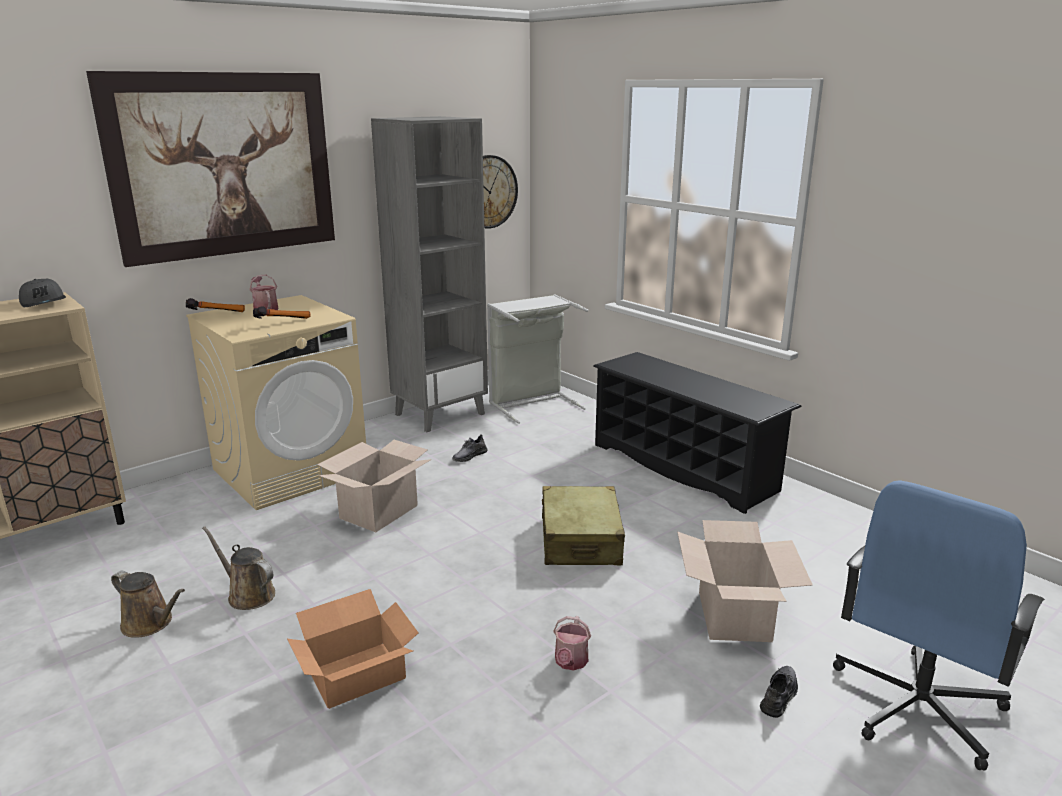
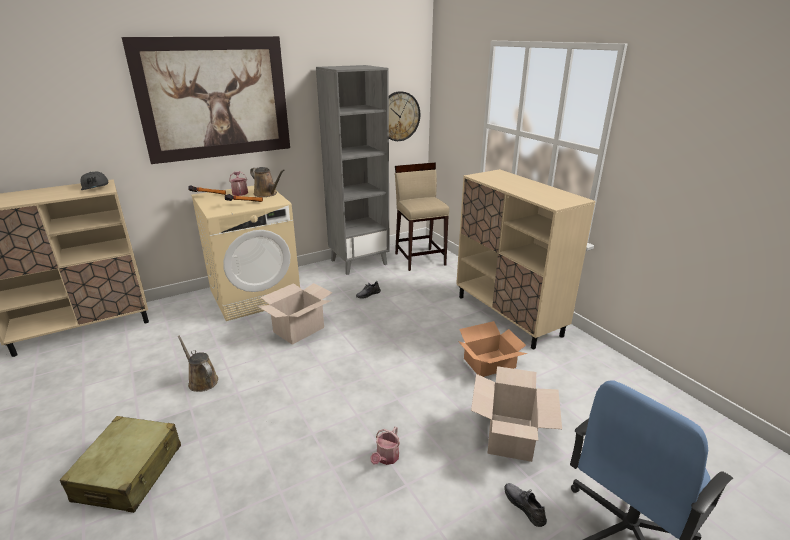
camera: 10 degrees right, 5 degrees up
(150, 623) = (139, 394): brown watering can -> brown watering can (267, 194)
(355, 674) = (246, 447): cardboard box -> cardboard box (488, 363)
(532, 403) = (420, 259): grey laundry basket -> beige stool
(580, 540) = (421, 365): beige suitcase -> beige suitcase (130, 473)
(683, 467) = (508, 315): black shoe rack -> beige cabinet
(779, 695) = (524, 506): grey shoe -> grey shoe turned 75 degrees counterclockwise

